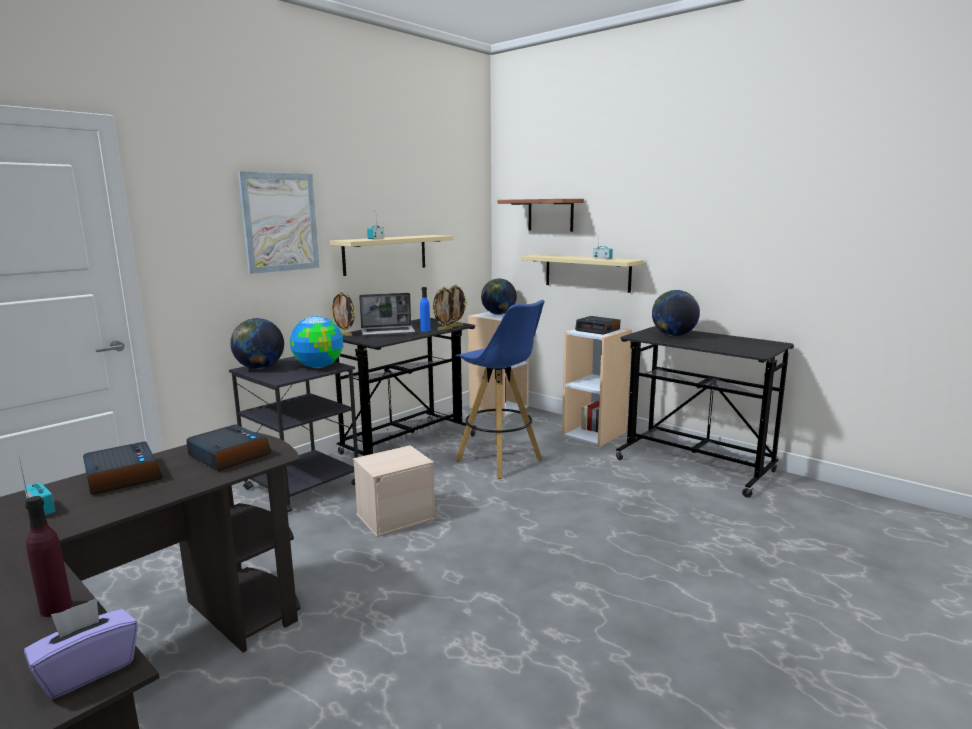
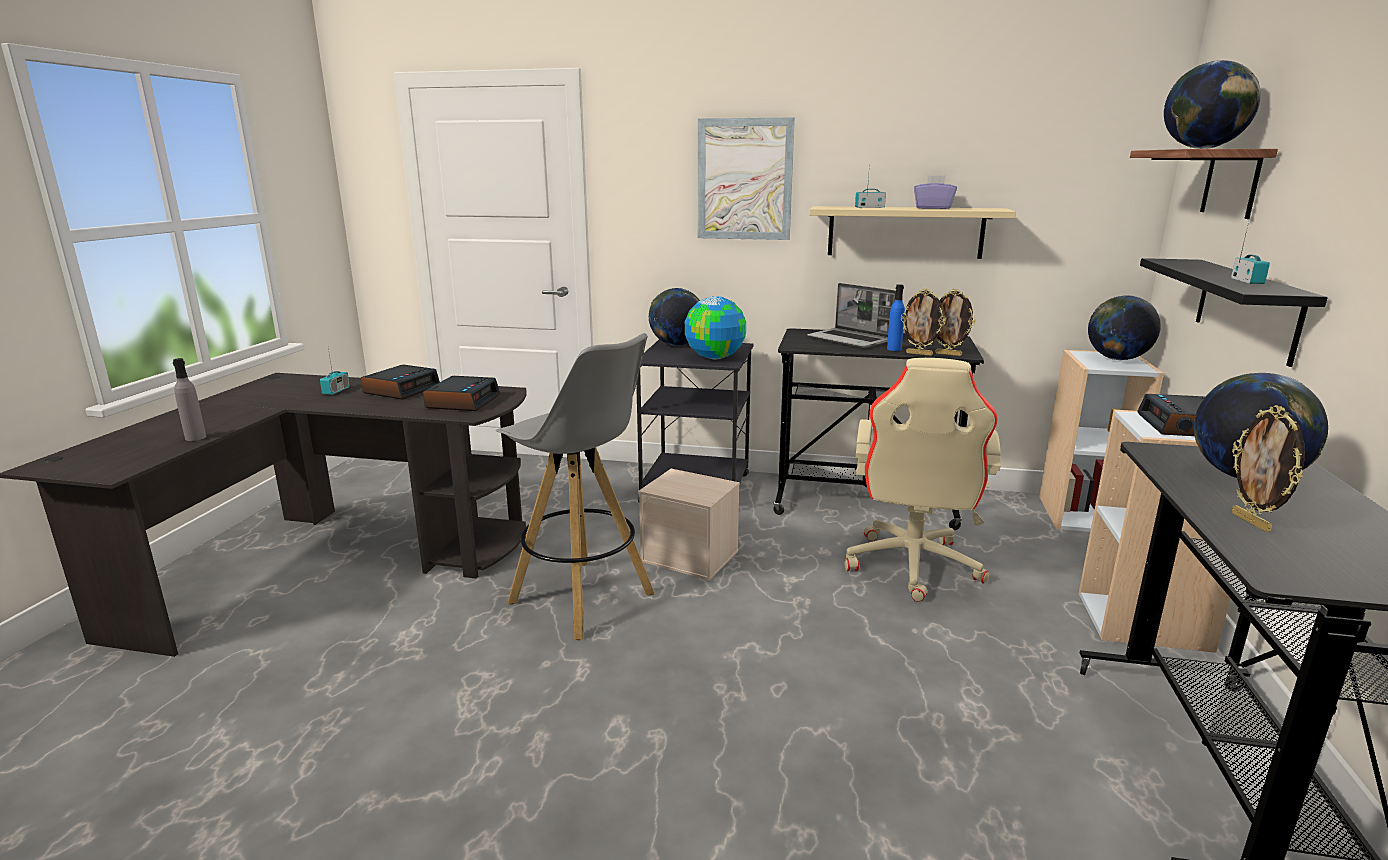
camera: 60 degrees right, 5 degrees up
(56, 608) = (195, 437): purple bottle -> grey bottle
(87, 670) = (118, 467): purple tissue box -> purple tissue box (933, 208)
(344, 335) = (801, 331): picture frame -> picture frame (1252, 522)
(399, 574) = (583, 599): none -> grey stool
(499, 461) = (911, 571): blue stool -> beige office chair
(547, 198) = (1202, 148): none -> globe
(587, 272) = (1246, 308): beige shelf -> black shelf

